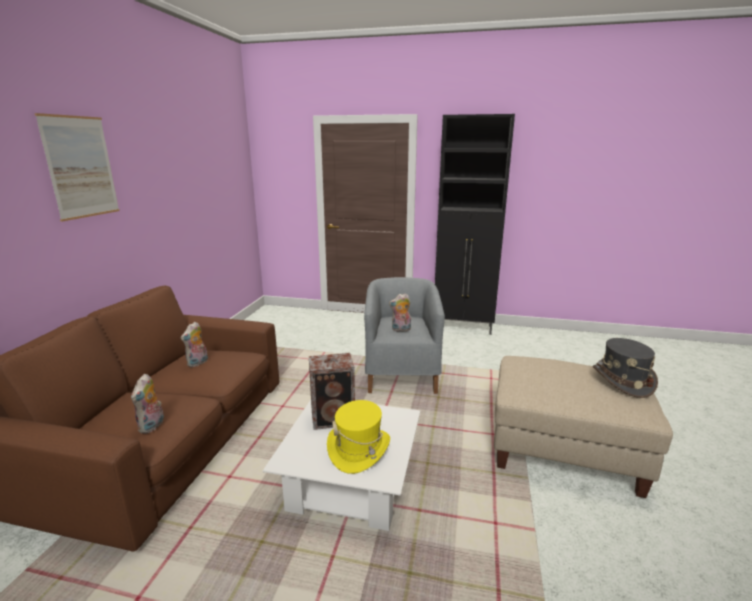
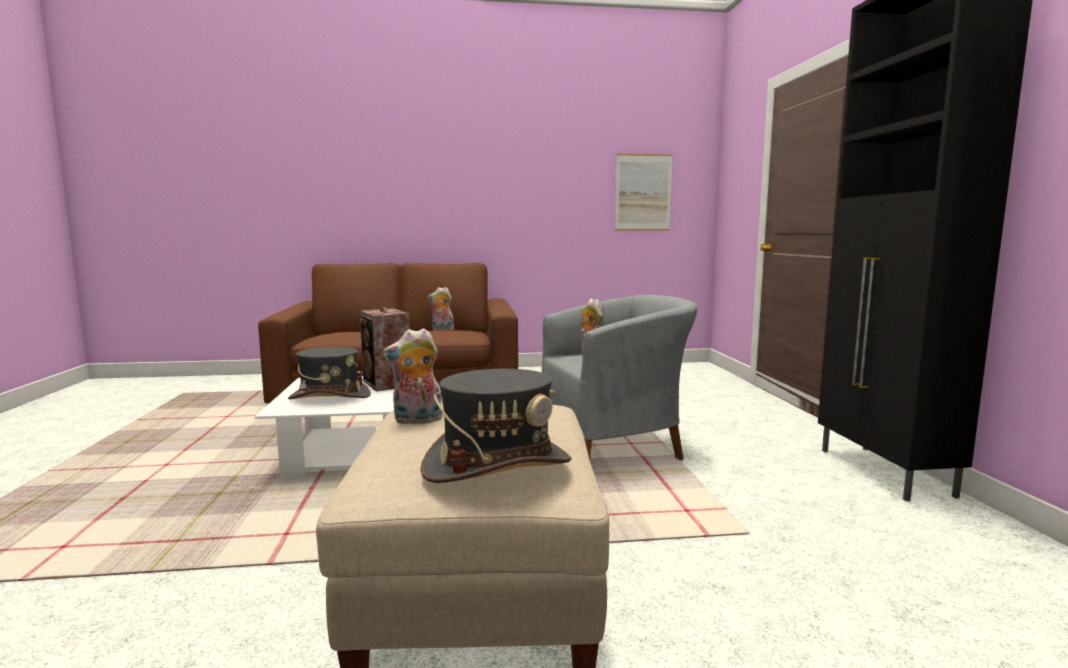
camera: 70 degrees right, 10 degrees down
(81, 167) = (444, 151): picture -> picture (643, 192)
(152, 426) = (331, 335): plush toy -> plush toy (417, 421)
(359, 449) = (329, 397): yellow hat -> grey hat

